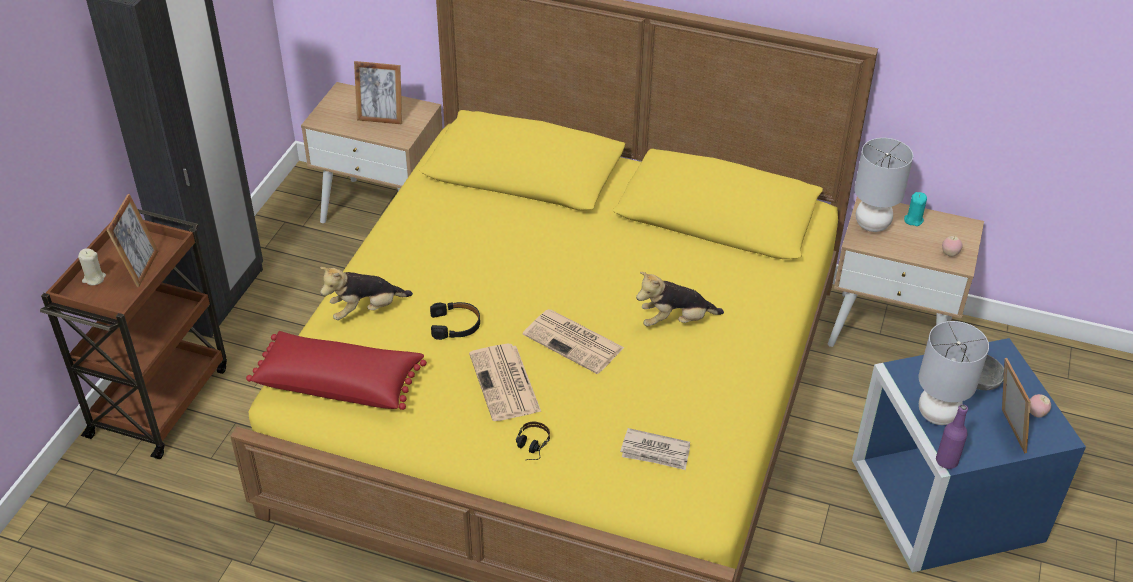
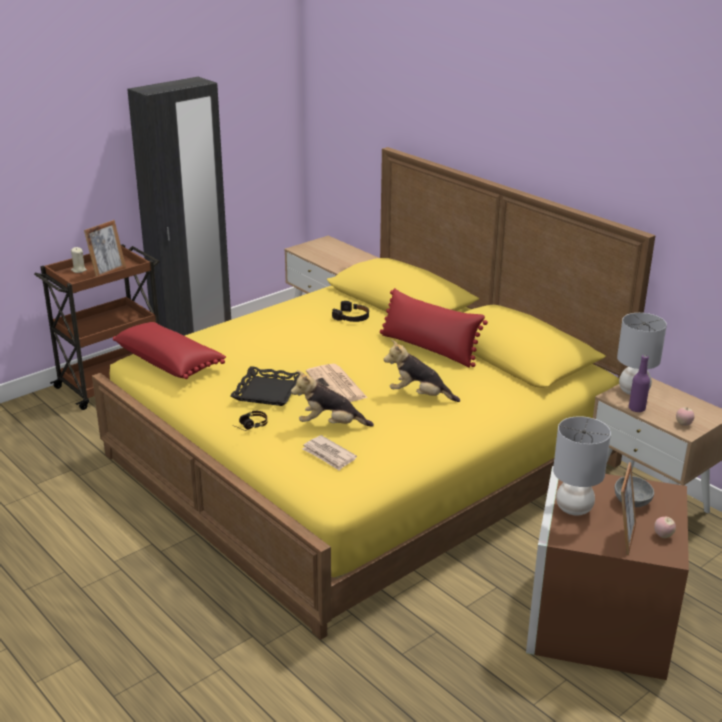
camera: 30 degrees right, 15 degrees down
(366, 310) = (223, 334): plush toy -> plush toy (330, 425)
(381, 118) = (336, 256): picture frame -> none
(455, 325) = (269, 356): black headphones -> black headphones (352, 317)
(505, 384) = (268, 391): newspaper -> black tray
(626, 242) = (429, 349): none -> red pillow
(913, 220) = (672, 398): turquoise candle -> none
(943, 498) = (597, 618): blue storage box -> brown storage box
(946, 461) = (552, 537): purple bottle -> purple bottle (636, 408)

